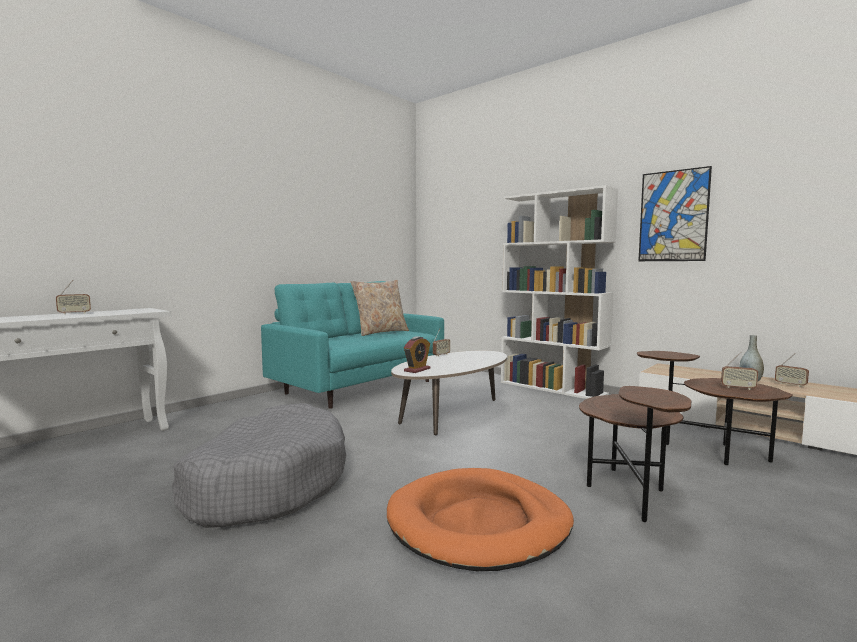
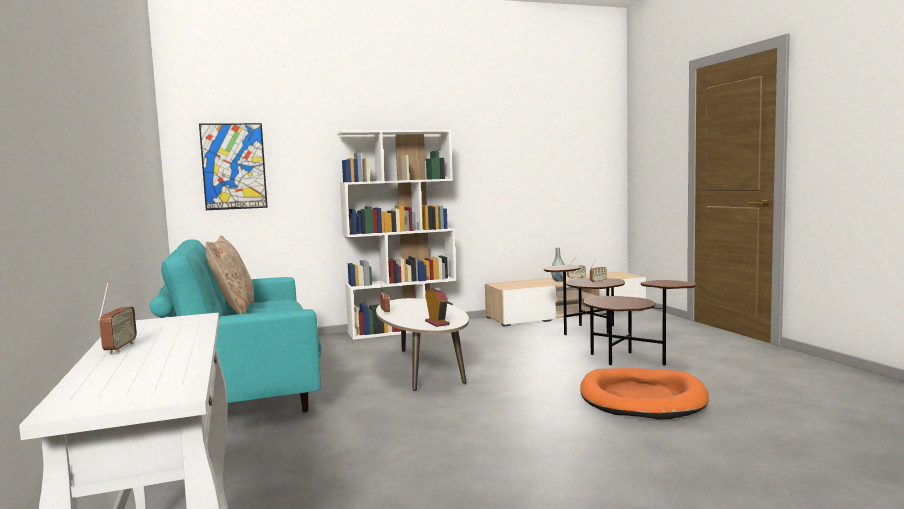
camera: 60 degrees left, 0 degrees up
(267, 483) = (505, 457): grey dog bed -> none
(673, 216) = (485, 158): picture -> picture (234, 166)

